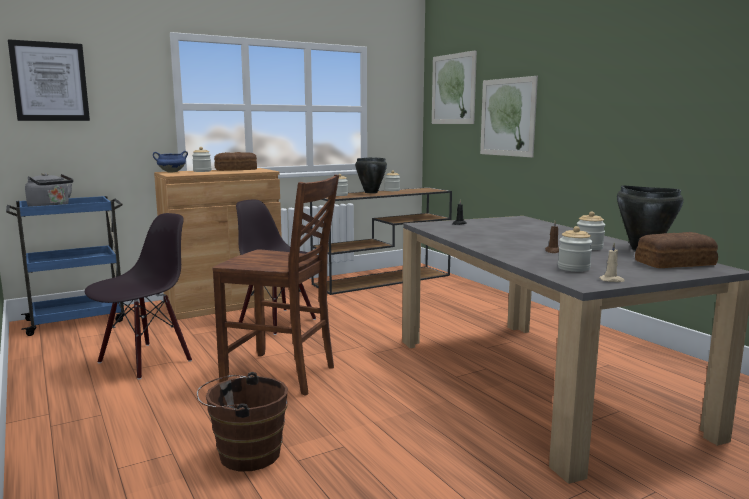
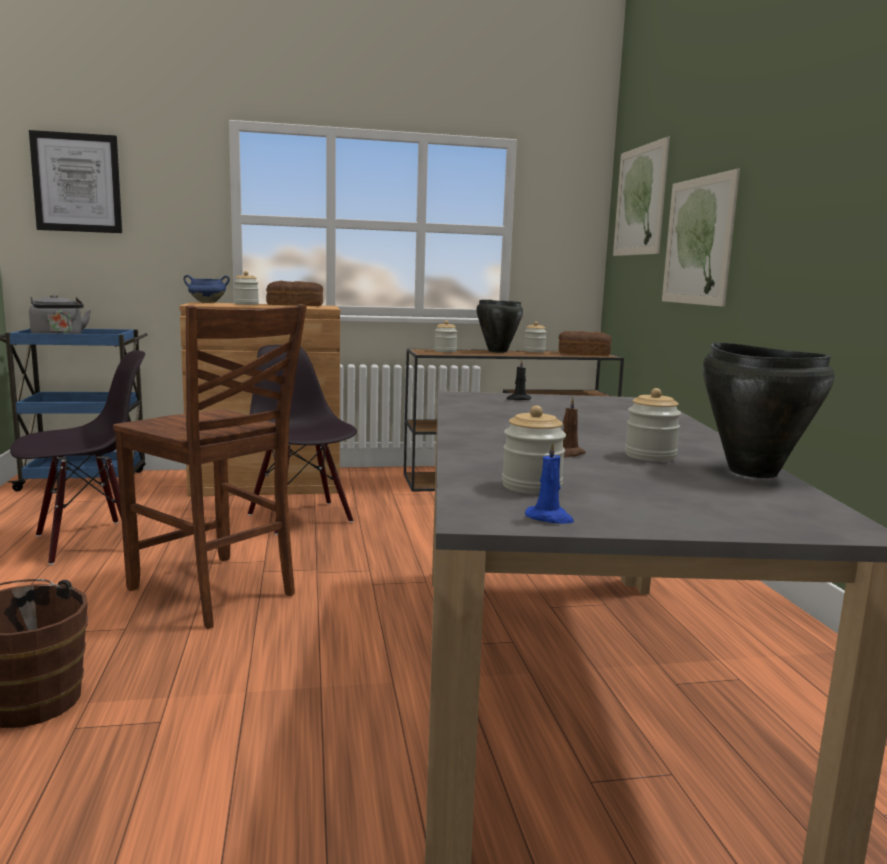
camera: 20 degrees right, 0 degrees up
(612, 280) = (550, 518): beige candle -> blue candle
(673, 263) = (759, 503): bread -> bread (583, 353)

